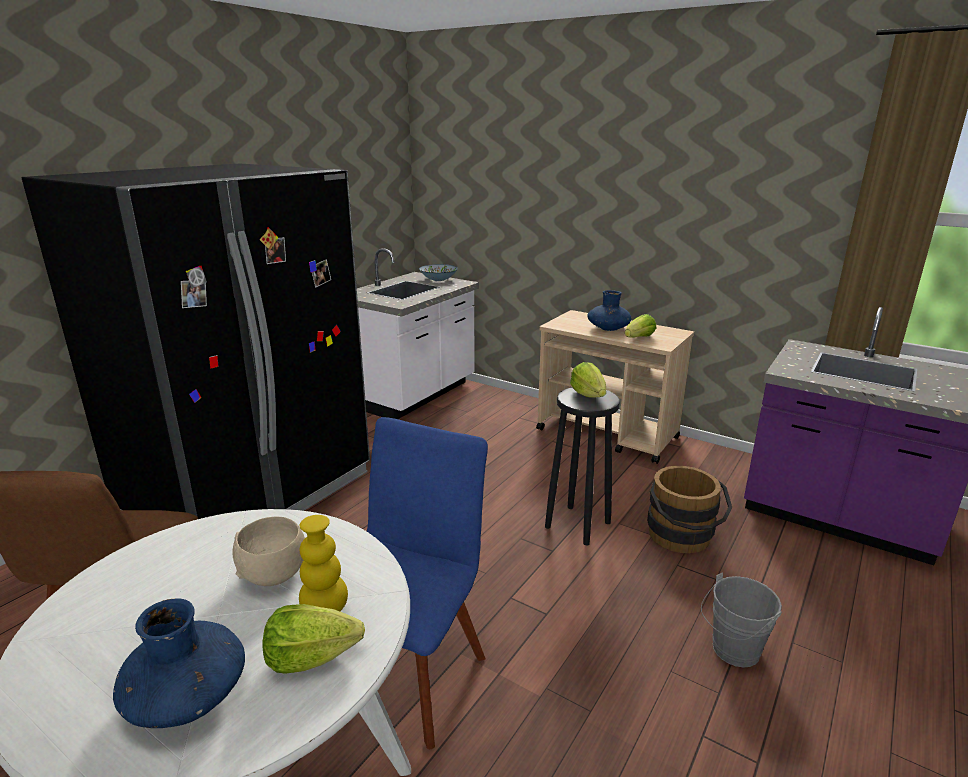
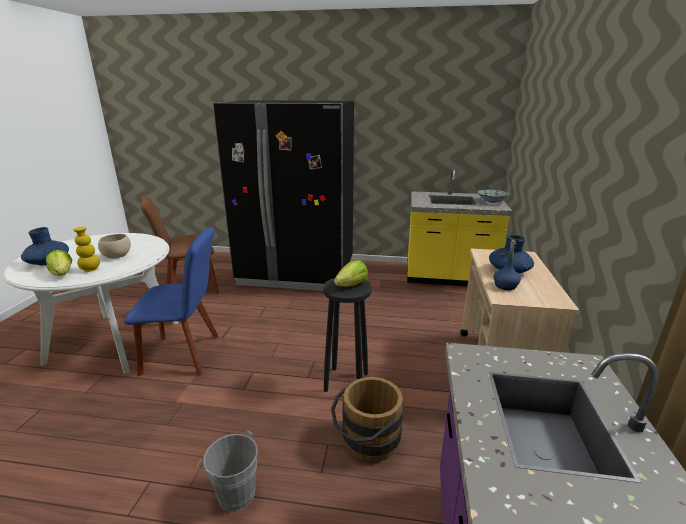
camera: 65 degrees right, 0 degrees up
(413, 394) = (448, 277): white counter -> yellow counter
(639, 338) = (505, 286): lettuce -> blue bottle

